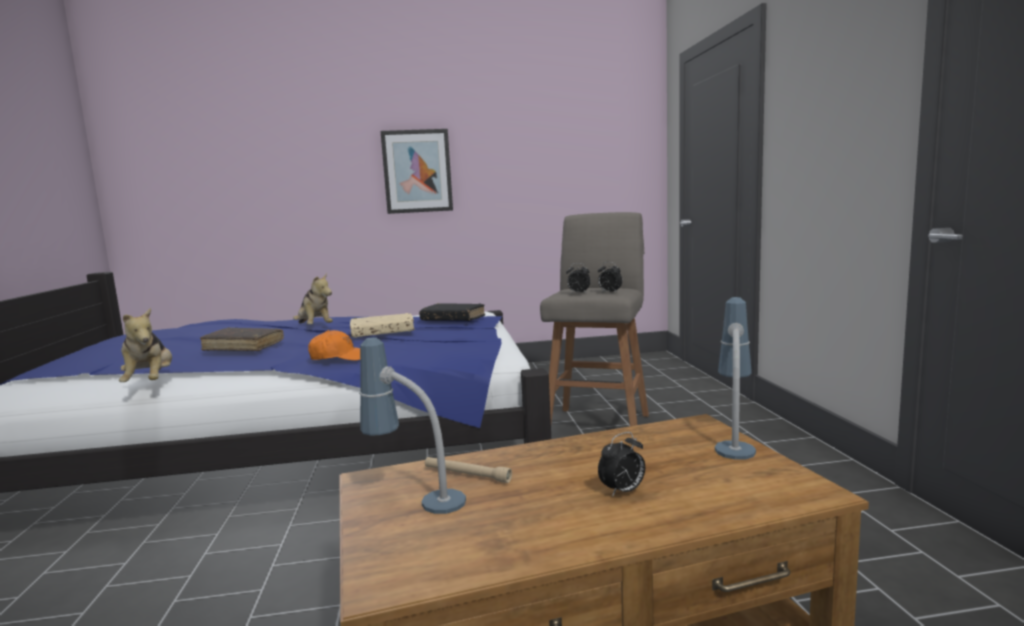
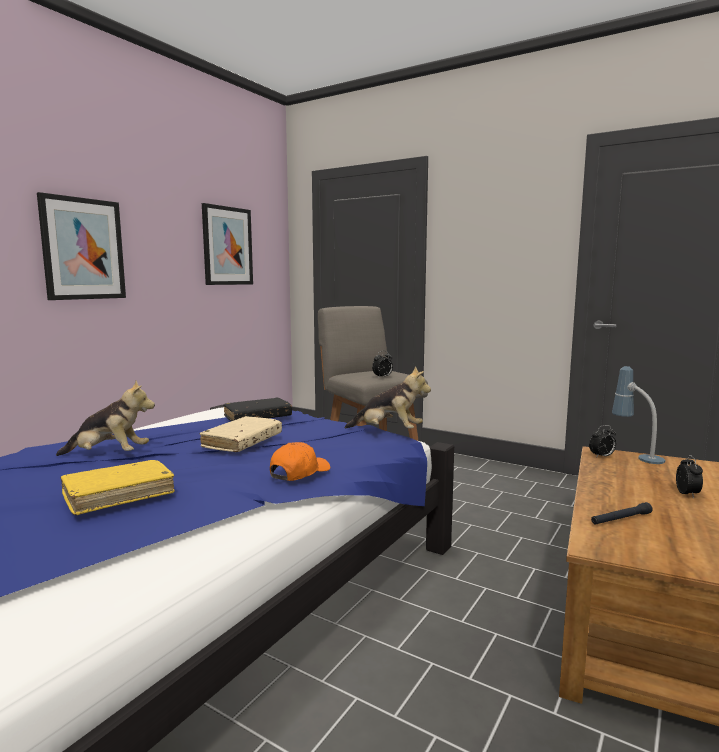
camera: 50 degrees left, 0 degrees up
(150, 382) = (157, 570): plush toy -> plush toy (388, 431)
(243, 347) = (119, 495): brown book -> yellow book
(416, 499) = (652, 543): table lamp -> none
(466, 475) = (621, 519): beige flashlight -> black flashlight
(572, 154) = (227, 246): none -> picture
(609, 292) = (401, 374): alarm clock -> alarm clock (601, 457)

